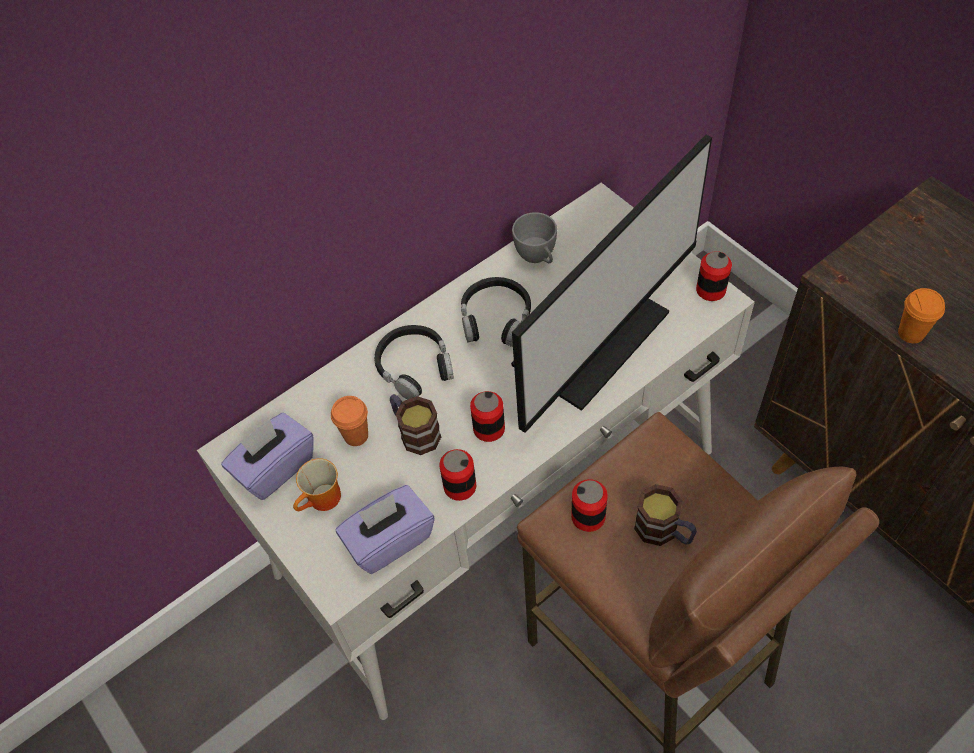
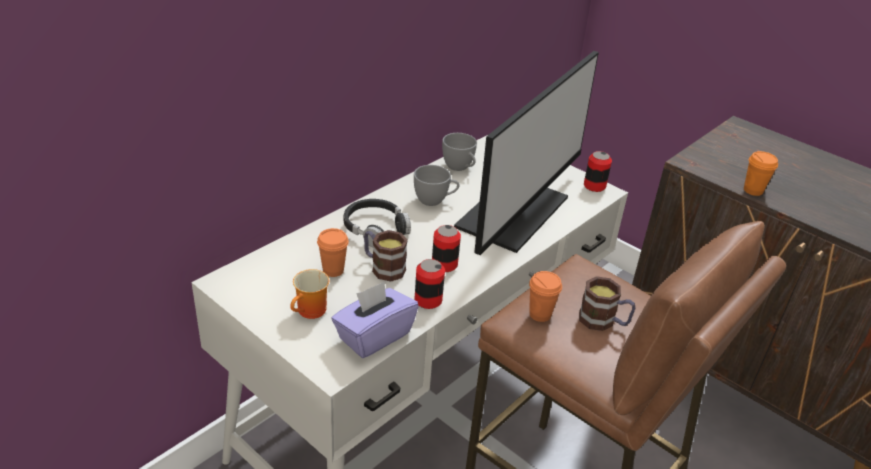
camera: 15 degrees left, 20 degrees down
(275, 467) = (264, 291): purple tissue box -> none
(495, 318) = (435, 200): black headphones -> grey cup
(588, 517) = (540, 314): can -> orange cup

